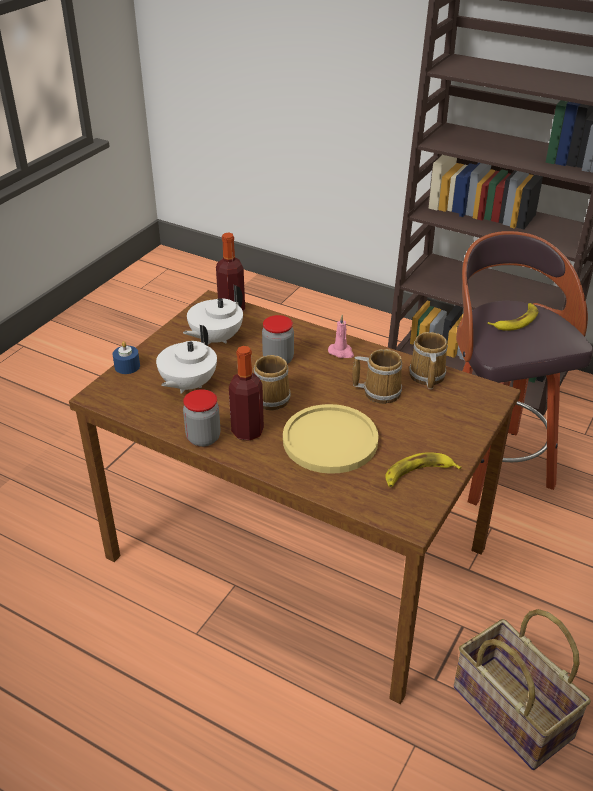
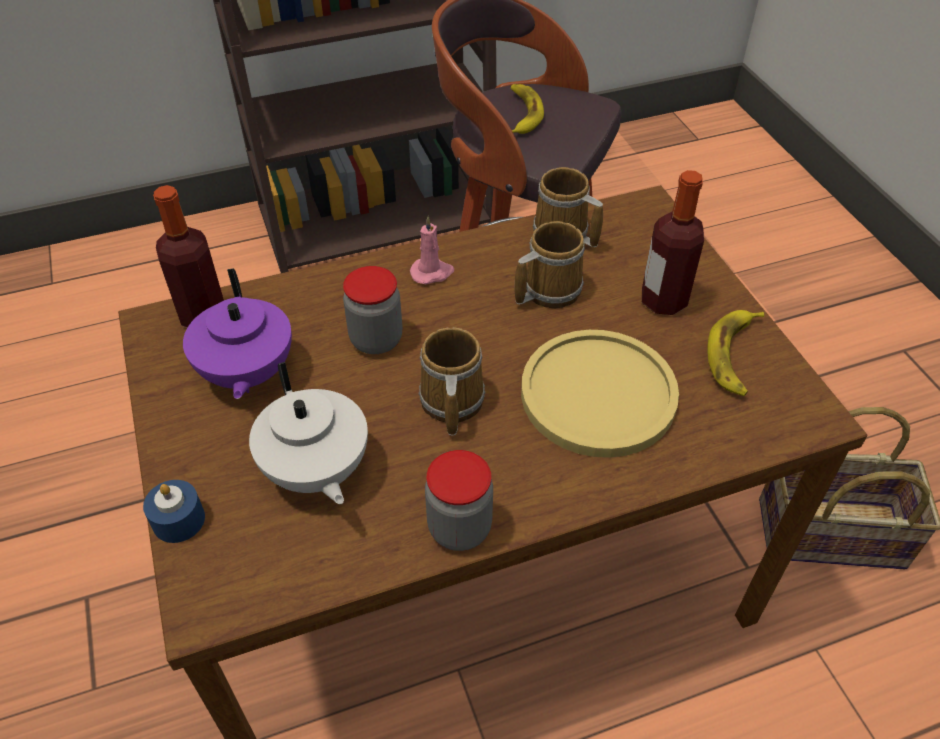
camera: 50 degrees left, 10 degrees up
(215, 339) = (246, 374): white teapot -> purple teapot
(247, 431) = (496, 468): bottle -> bottle (663, 301)

